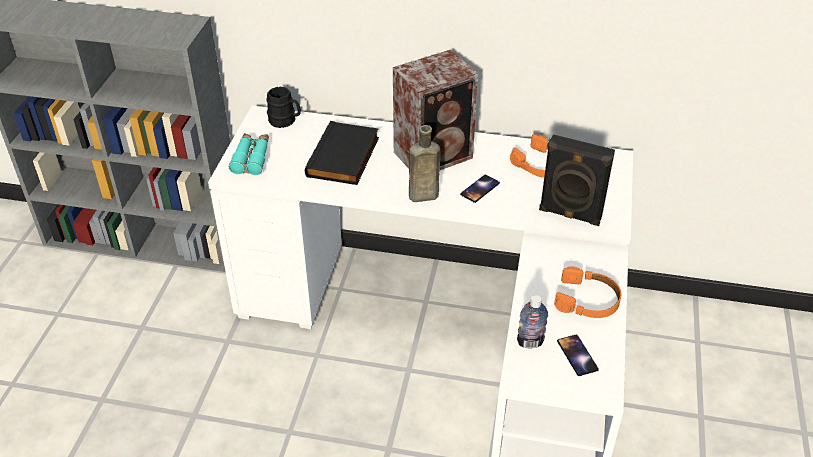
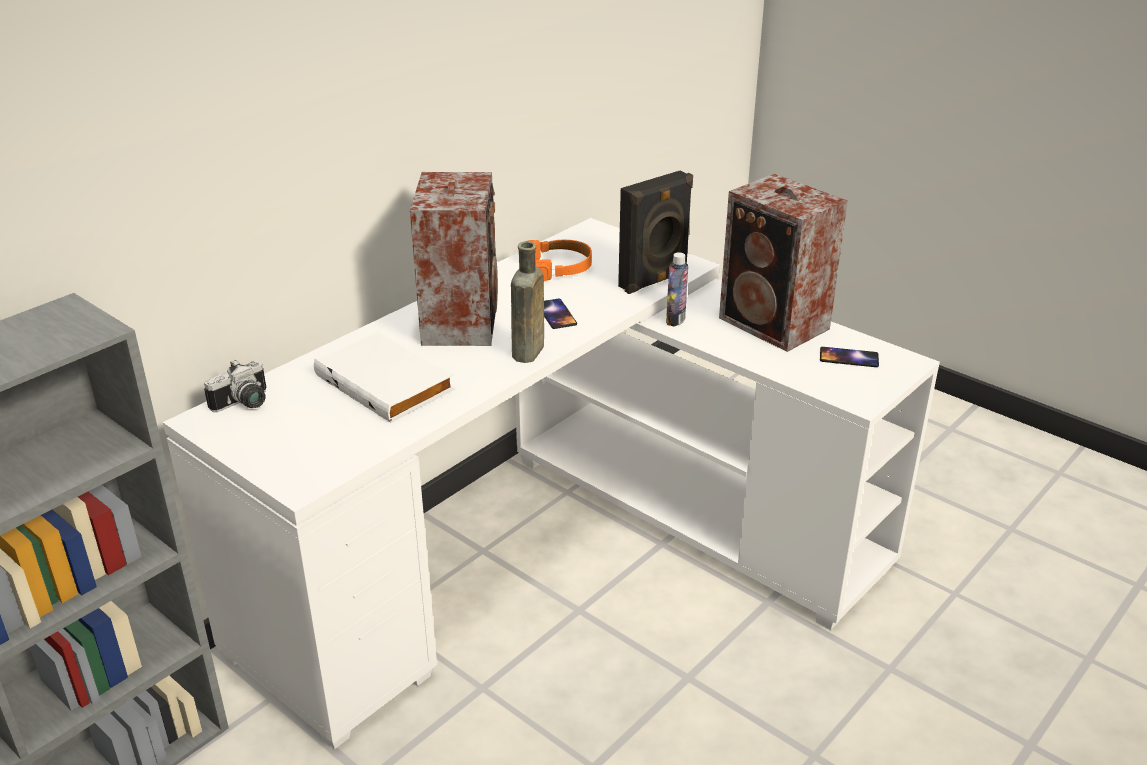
camera: 60 degrees left, 10 degrees down
(251, 158) = (290, 456): turquoise binoculars -> none
(285, 121) = (244, 404): black mug -> camera
(345, 158) = (387, 382): black book -> white book
(530, 342) = (811, 377): bottle -> bottle (675, 320)
(587, 300) = (775, 325): orange headphones -> speaker

